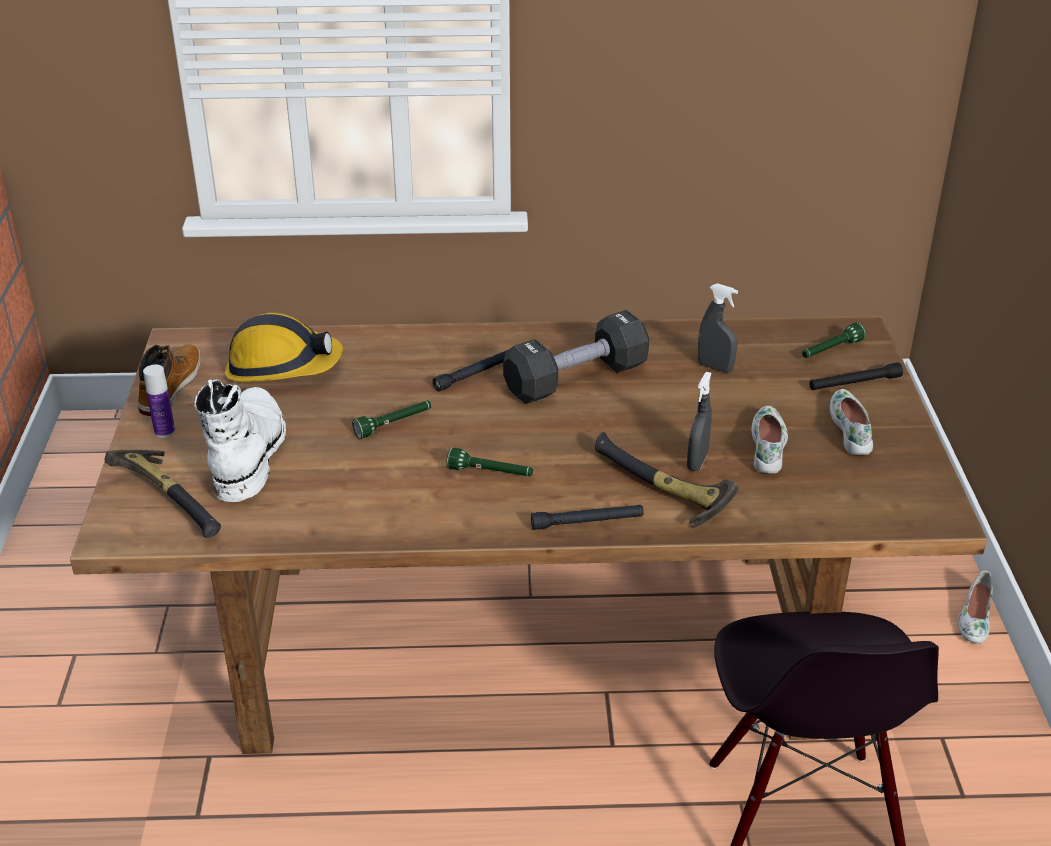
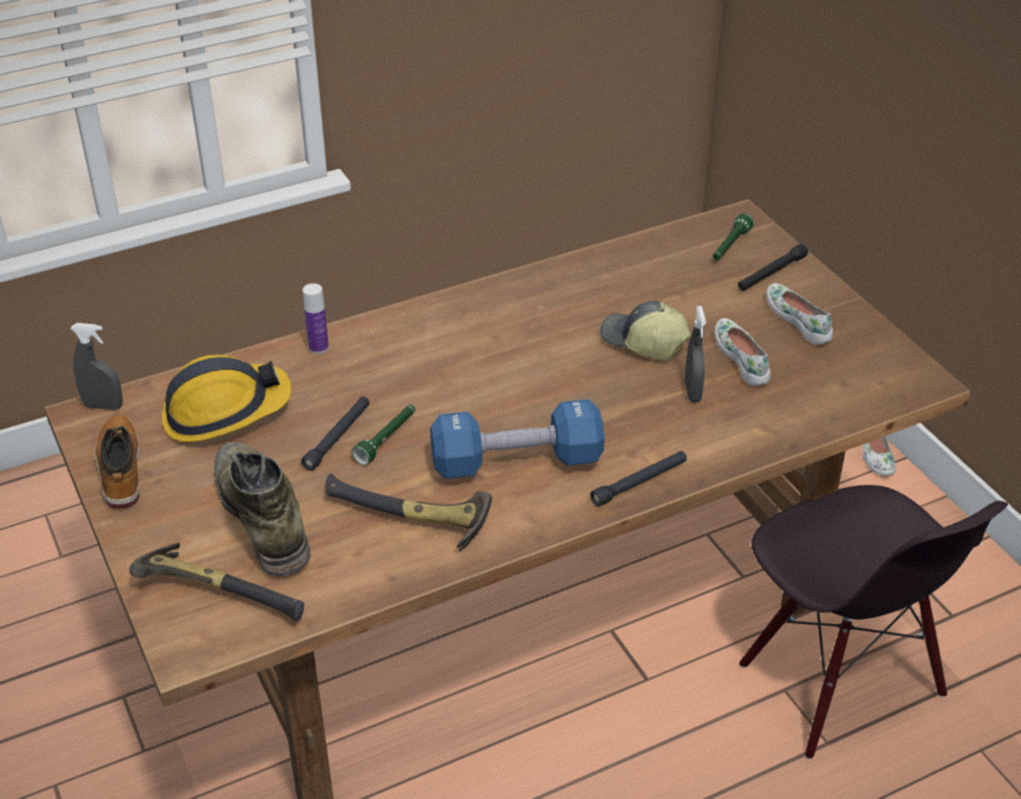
camera: 25 degrees left, 5 degrees up
(164, 431) = (153, 520): bottle -> bottle (318, 347)
(249, 452) = (262, 515): white boot -> green boot
(476, 374) = (427, 361): black flashlight -> black flashlight (338, 437)
(490, 473) = (516, 462): green flashlight -> blue dumbbell
(576, 379) = (526, 340): black dumbbell -> none
(659, 491) = (680, 432): hammer -> hammer (409, 520)
(682, 409) = (643, 342): none -> cap
(715, 367) = (642, 291): grey spray bottle -> grey spray bottle (103, 406)

